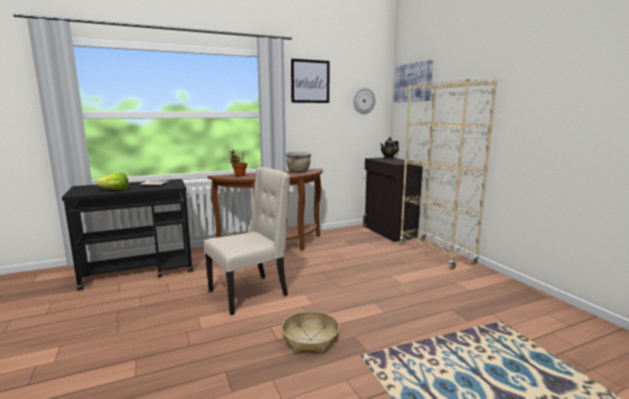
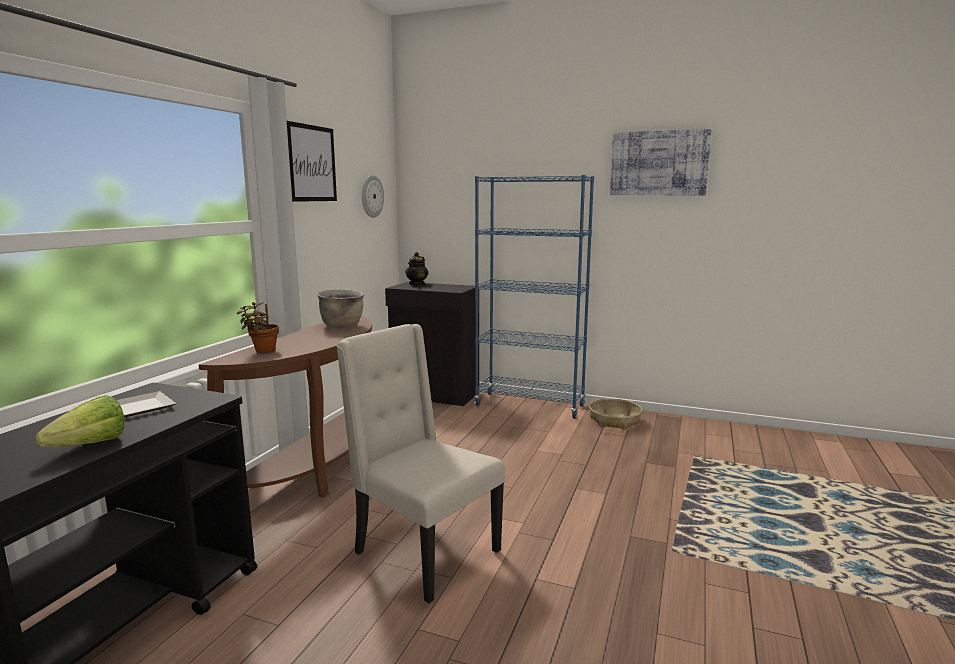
camera: 45 degrees left, 0 degrees up
(250, 293) = (423, 552): beige chair -> beige chair turned 60 degrees counterclockwise
(310, 339) = (603, 565): basket -> basket (614, 420)
(413, 82) = (443, 170): picture -> picture (659, 163)
(436, 253) = (530, 406): beige bookcase -> blue bookcase

